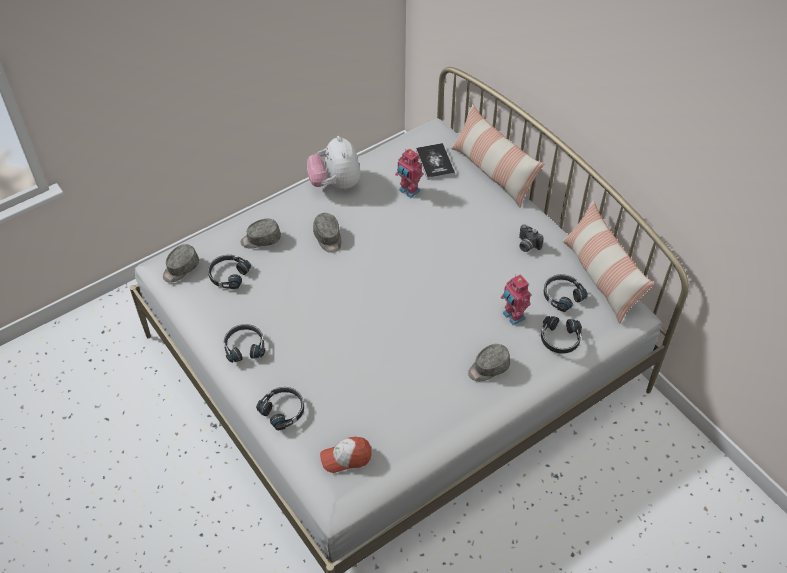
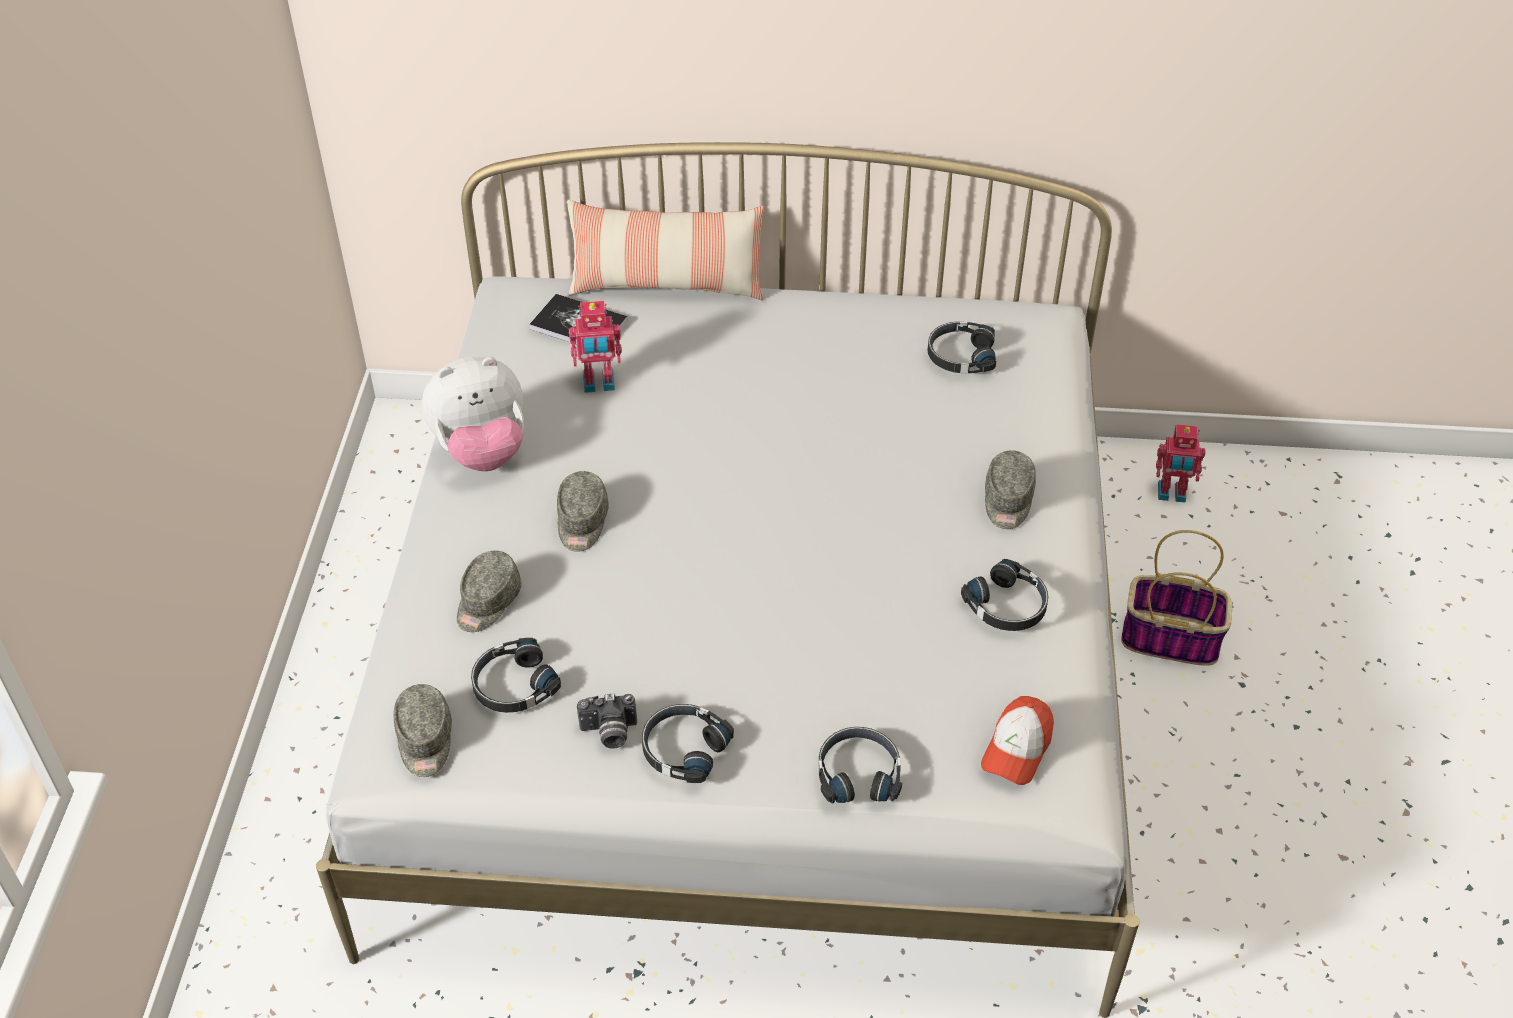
camera: 50 degrees left, 5 degrees down
(328, 238) = (582, 522): grey cap -> grey cap turned 75 degrees clockwise
(335, 184) = (482, 451): plush toy -> plush toy turned 45 degrees counterclockwise
(512, 316) = (946, 423): toy robot -> toy robot (1171, 494)
(527, 245) = (840, 333): camera -> camera (609, 733)
(560, 339) = (1029, 403): black headphones -> black headphones (1007, 606)
(570, 508) = (1171, 639): none -> basket
(601, 277) = (965, 305): pillow -> none

